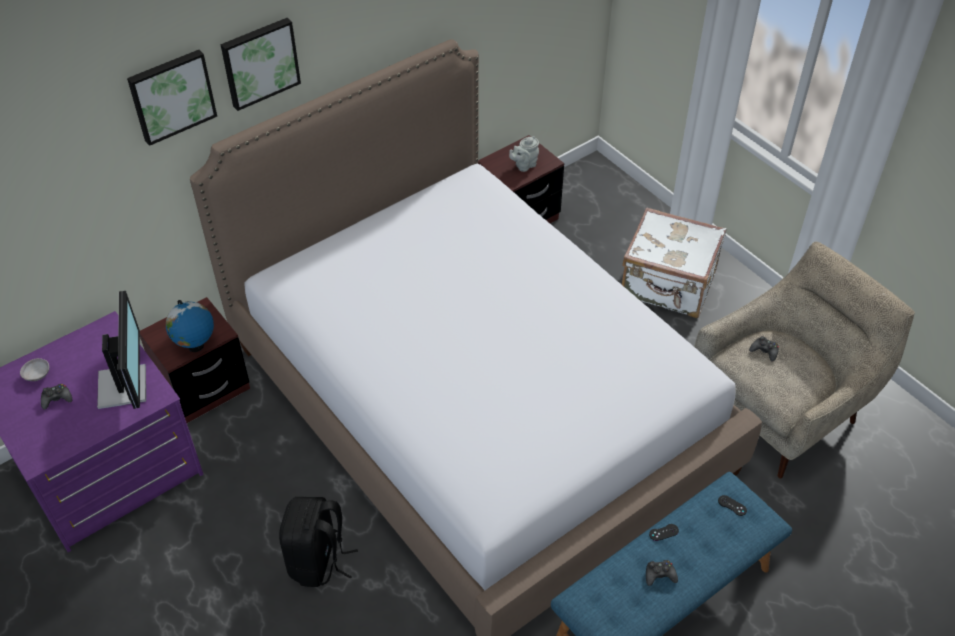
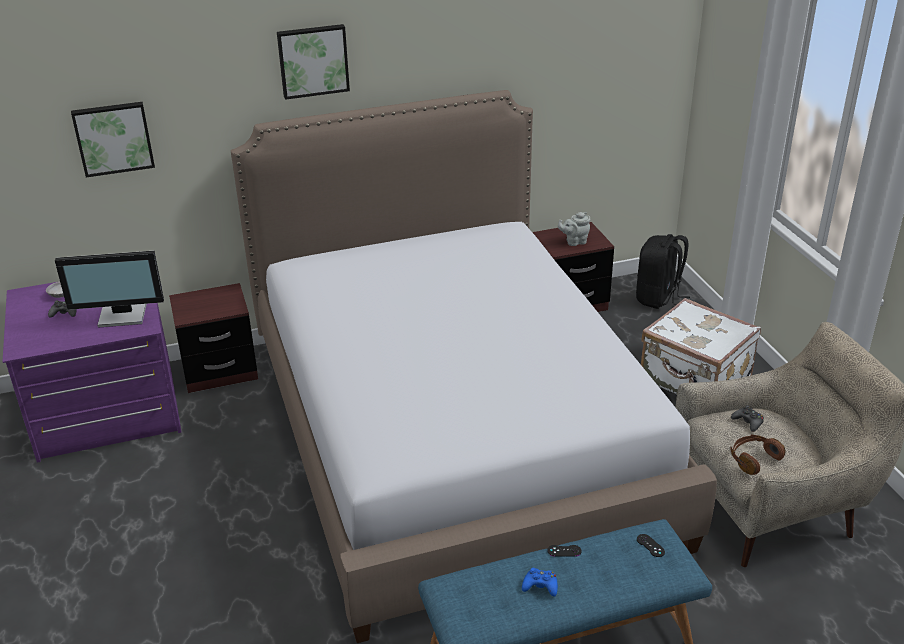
camera: 20 degrees right, 15 degrees down
(125, 385) = (123, 315): monitor -> monitor turned 75 degrees clockwise
(171, 95) = (226, 68): picture -> picture (113, 138)
(196, 347) = (208, 314): globe -> none
(318, 561) = (241, 522): black backpack -> black backpack (658, 298)
(659, 575) = (540, 586): black game controller -> blue game controller
(783, 391) = (753, 459): none -> brown headphones

